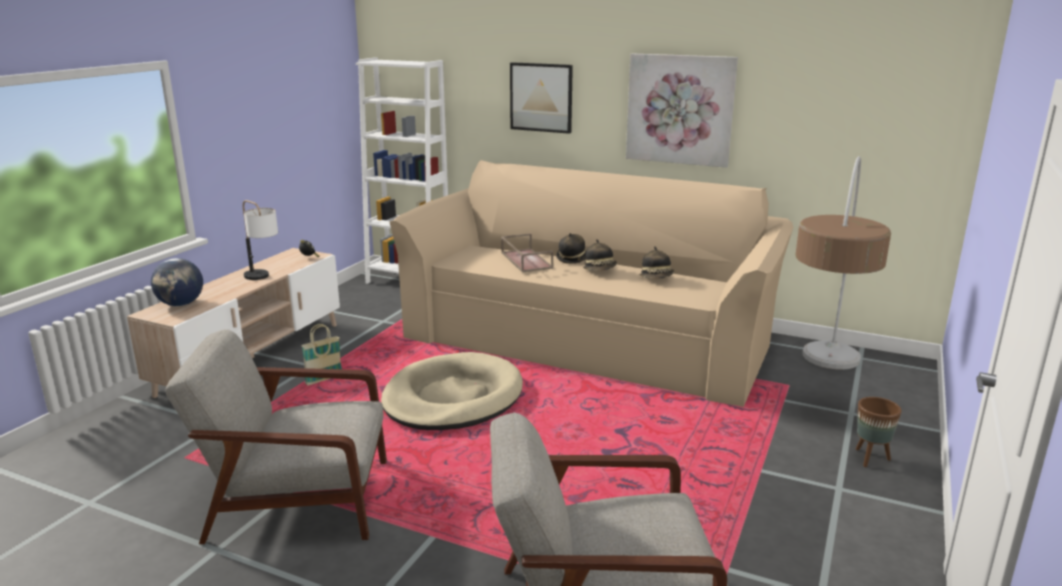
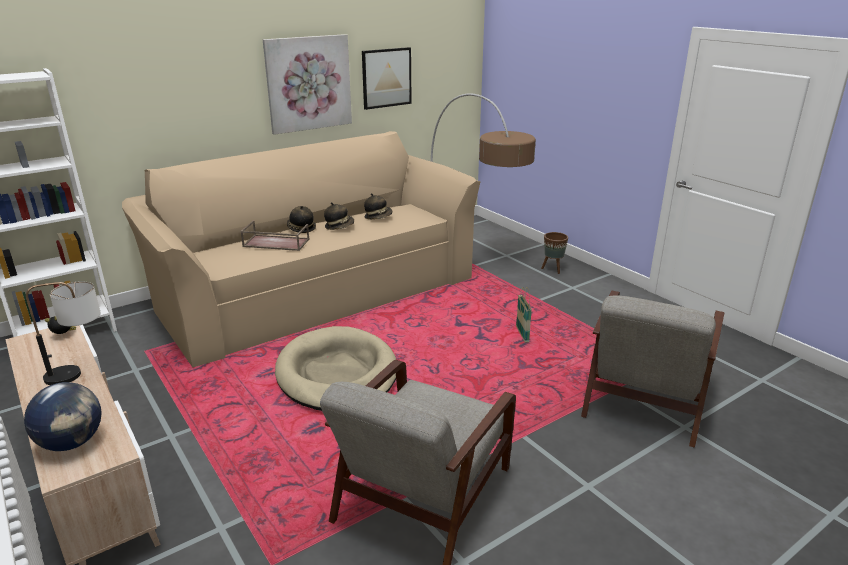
camera: 60 degrees left, 5 degrees up
(324, 380) = (215, 434): basket -> basket (522, 335)
(541, 97) = (179, 93): picture -> picture (386, 78)

